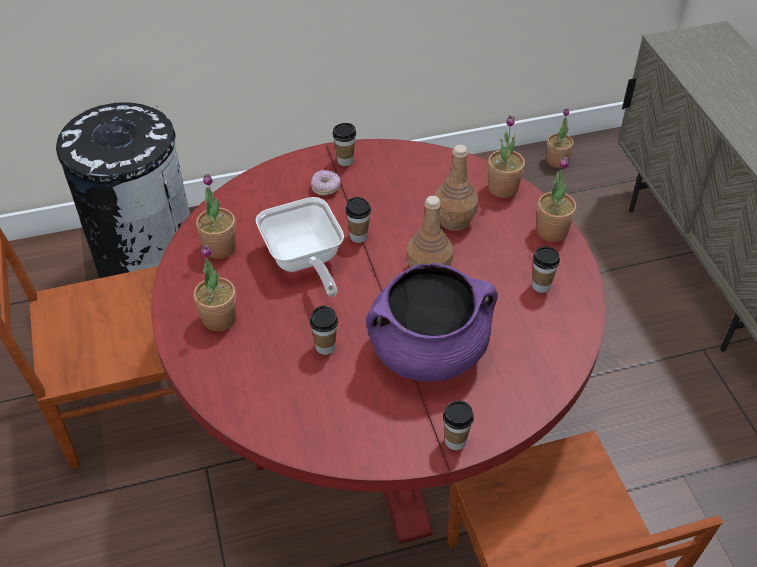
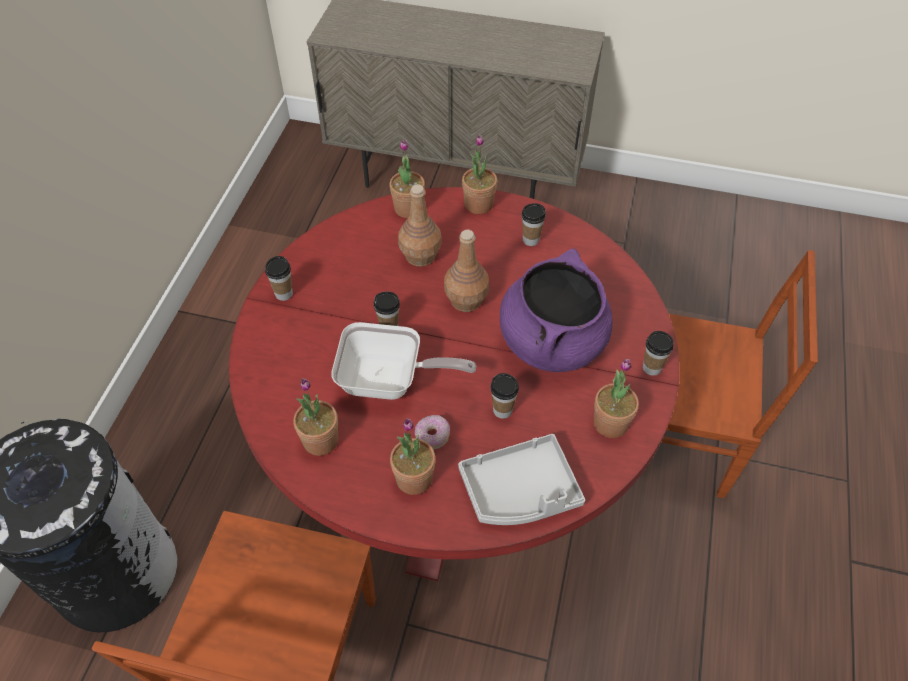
camera: 60 degrees left, 5 degrees up
(249, 393) = (520, 491): none -> grey tray
(326, 188) = (307, 324): donut -> donut (432, 436)
(556, 161) = (276, 197): potted plant -> potted plant (610, 423)

